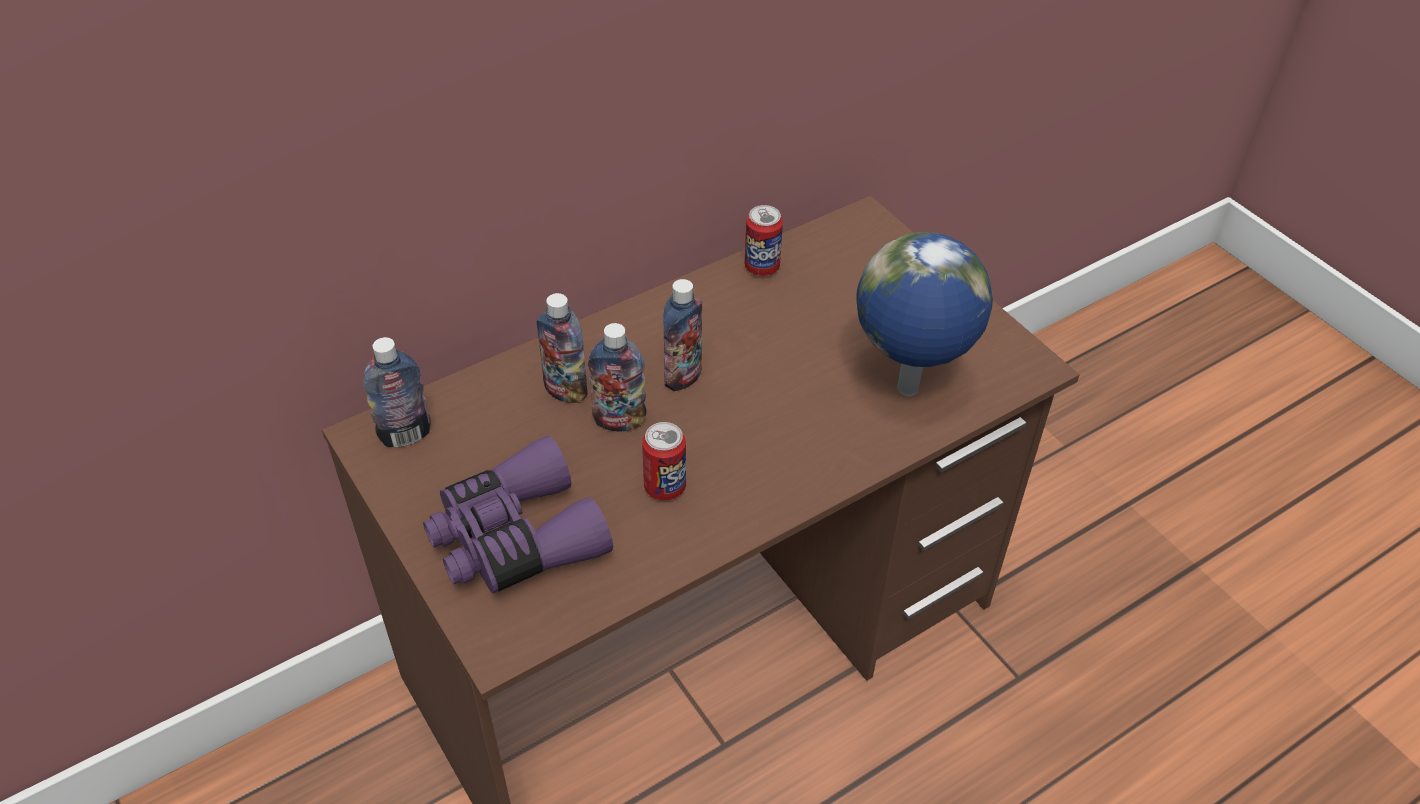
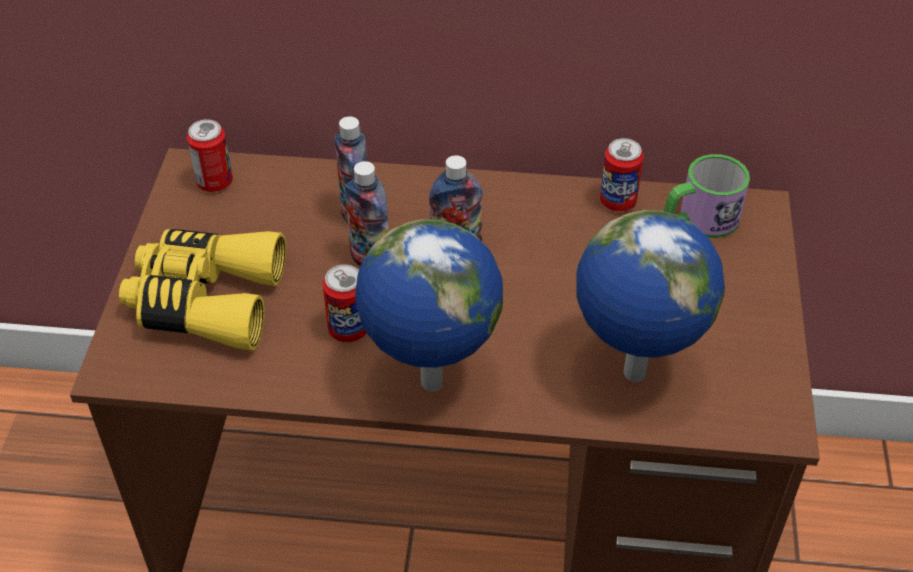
camera: 40 degrees right, 0 degrees up
(405, 435) = (215, 182): bottle -> can
(515, 538) = (206, 300): purple binoculars -> yellow binoculars
(774, 489) = (429, 384): none -> globe
(834, 250) = (699, 220): none -> mug

